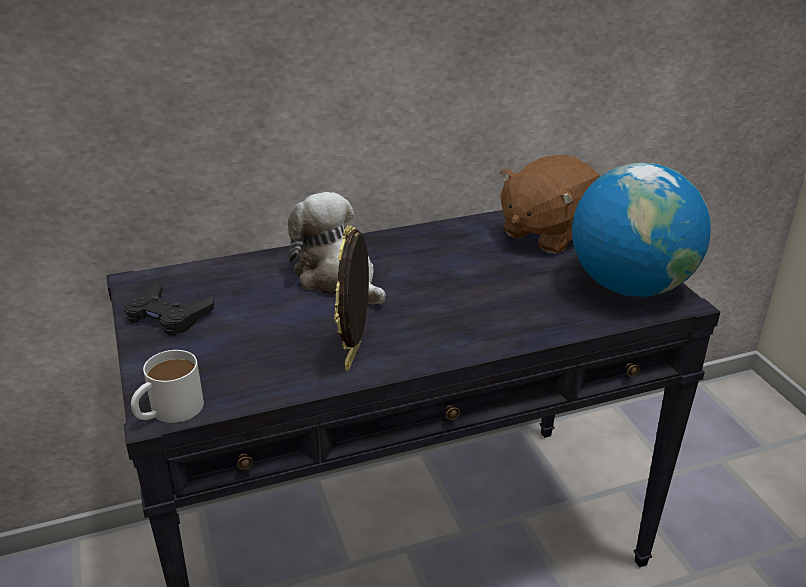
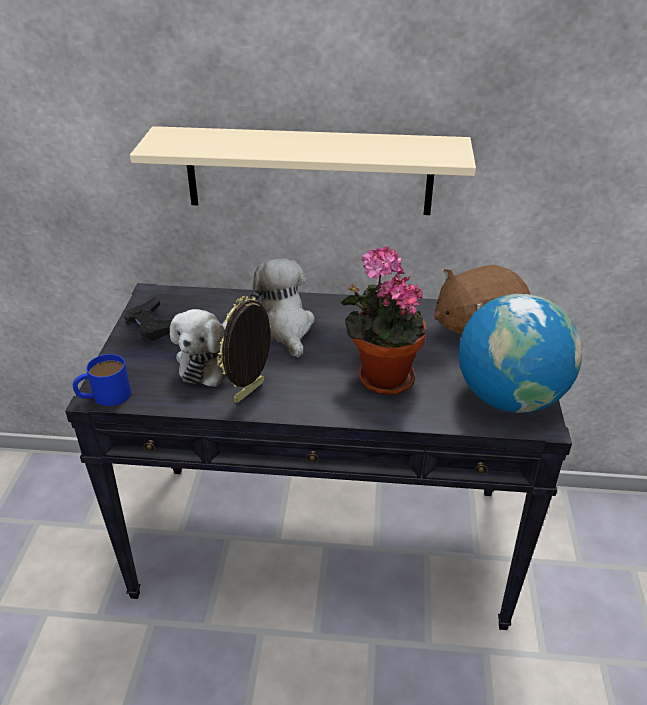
camera: 25 degrees right, 5 degrees up
(168, 411) = (104, 396): white mug -> blue mug
(277, 335) = (210, 360): none -> plush toy
(324, 83) = (309, 171): none -> beige shelf
(487, 301) = (380, 377): none -> potted plant

